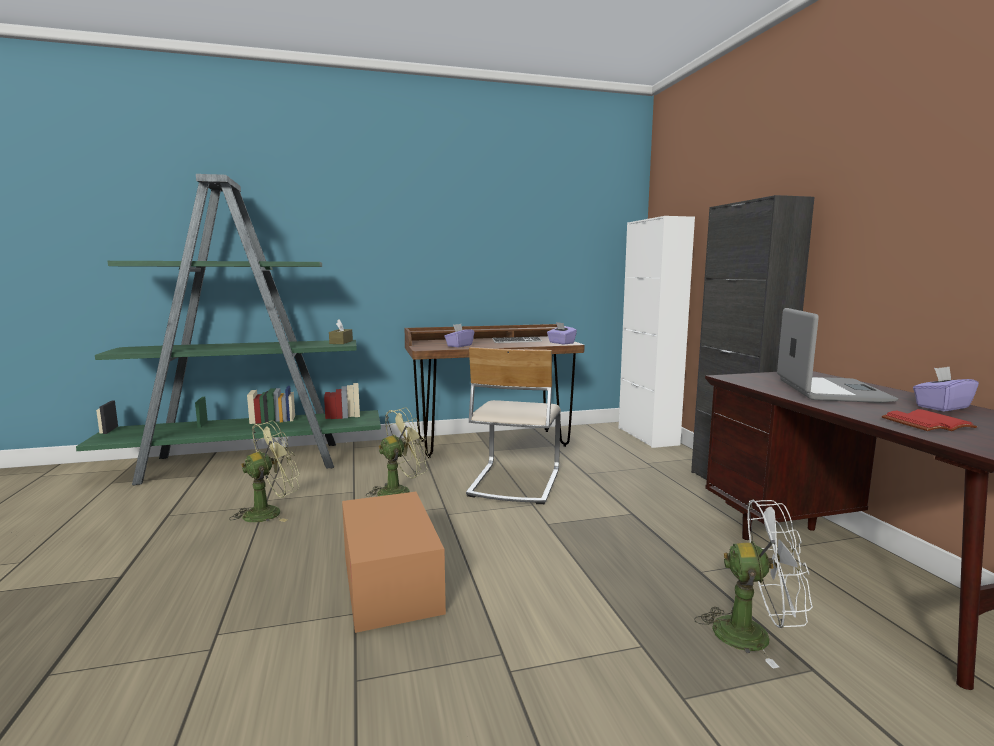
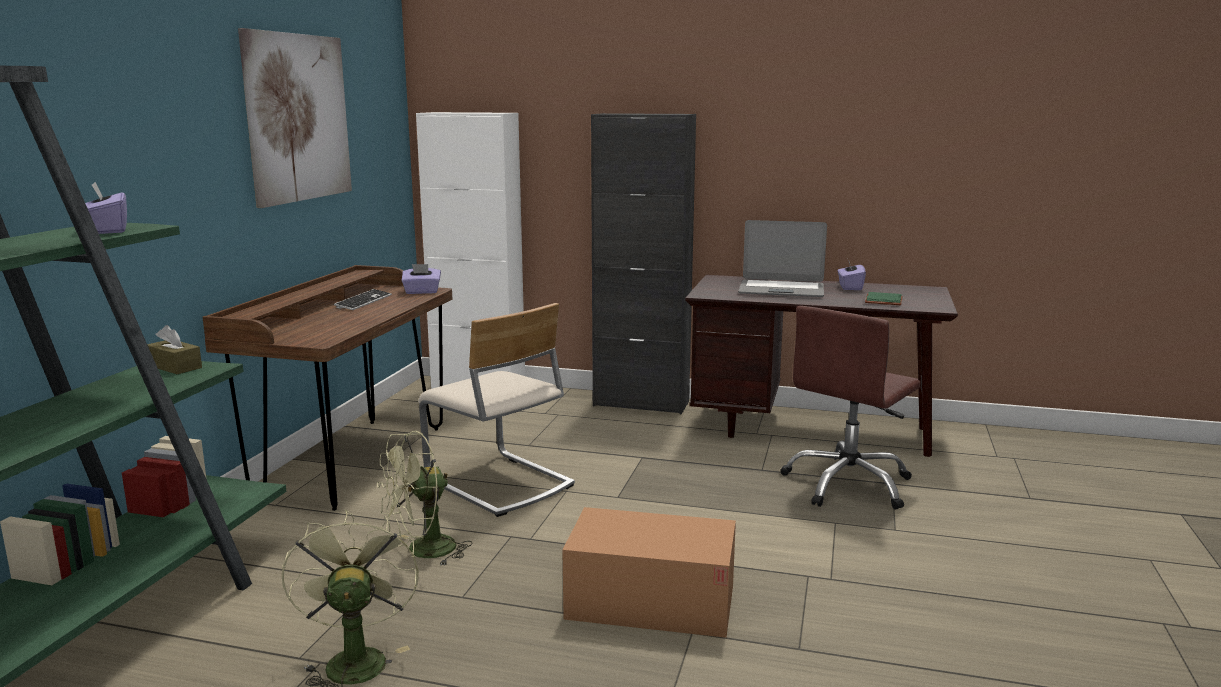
camera: 60 degrees left, 5 degrees up
(400, 491) = (422, 552): green fan -> green fan turned 120 degrees counterclockwise
(459, 346) = (337, 325): purple tissue box -> purple tissue box (107, 231)
(513, 222) = (298, 118): none -> picture
(753, 634) = (848, 484): white fan -> brown office chair
(829, 390) = (781, 290): laptop -> laptop turned 150 degrees clockwise
(926, 423) = (882, 300): red book -> green book

